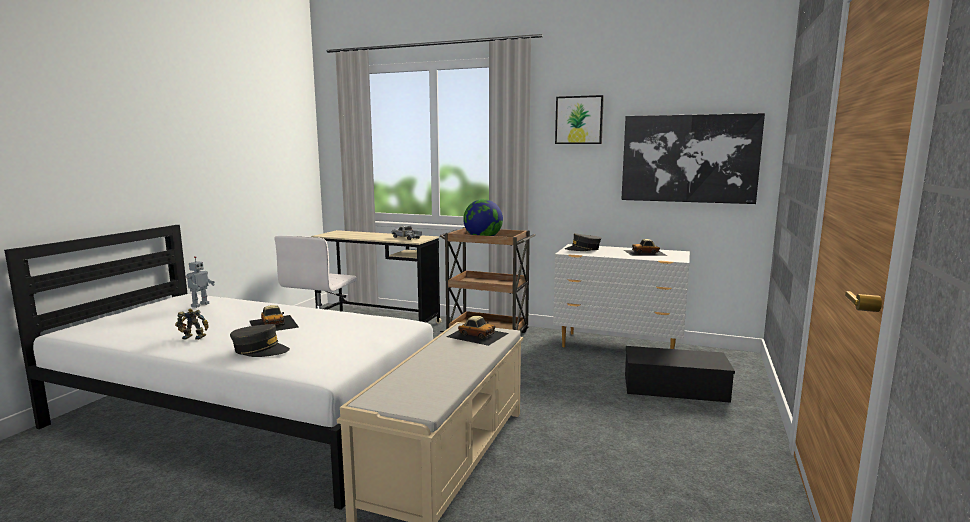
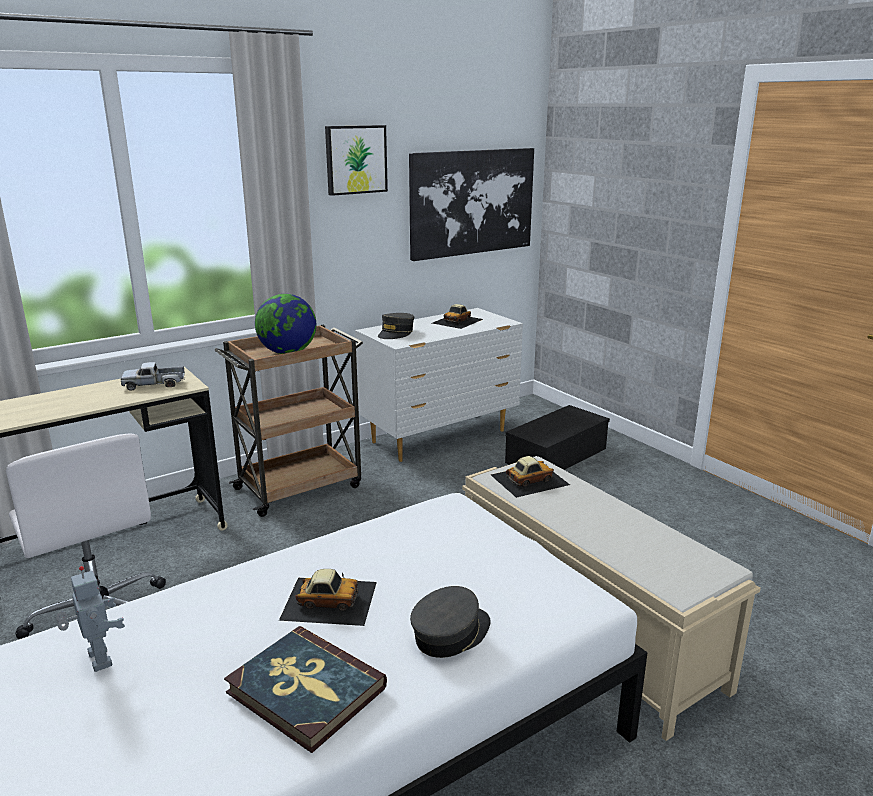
camera: 55 degrees left, 10 degrees up
(194, 336) = (305, 691): toy robot -> book

